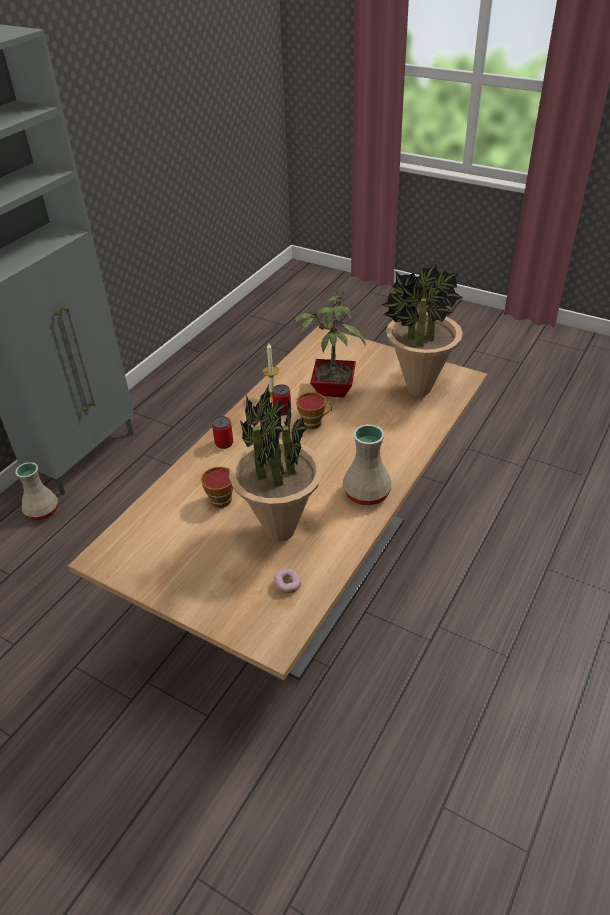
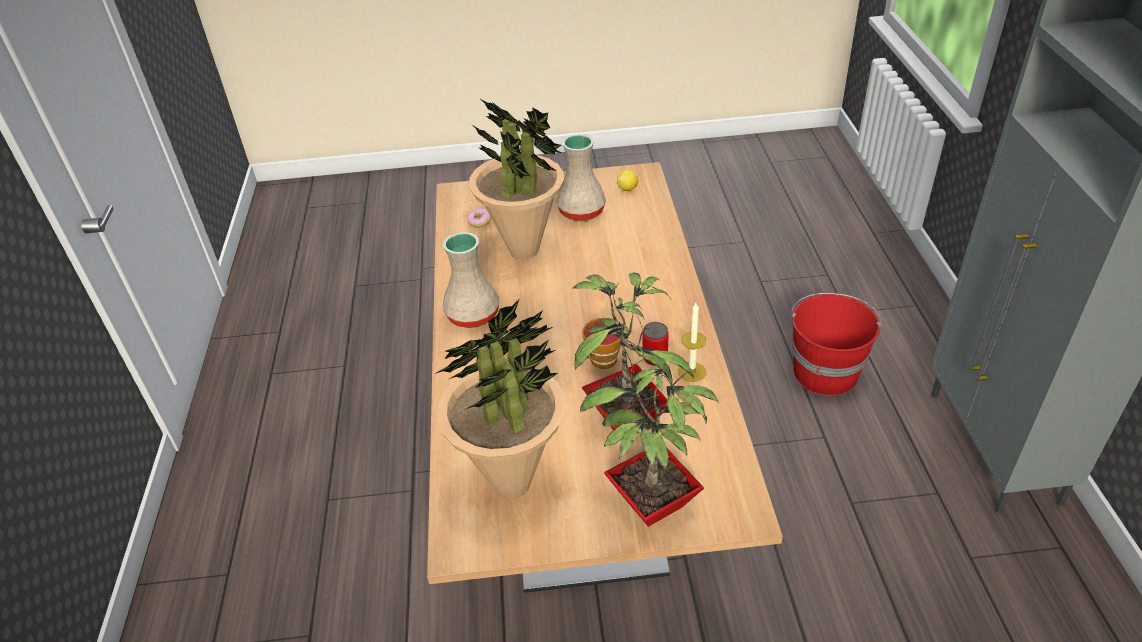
camera: 145 degrees right, 0 degrees up
(42, 512) = (918, 368): beige vase -> beige vase (581, 211)
(90, 543) = (825, 371): none -> red bucket
(133, 548) = (628, 189): none -> lemon
(222, 498) = (605, 248): cup -> none
(224, 443) = (669, 292): can -> none
(361, 355) = (649, 505): none -> potted plant

